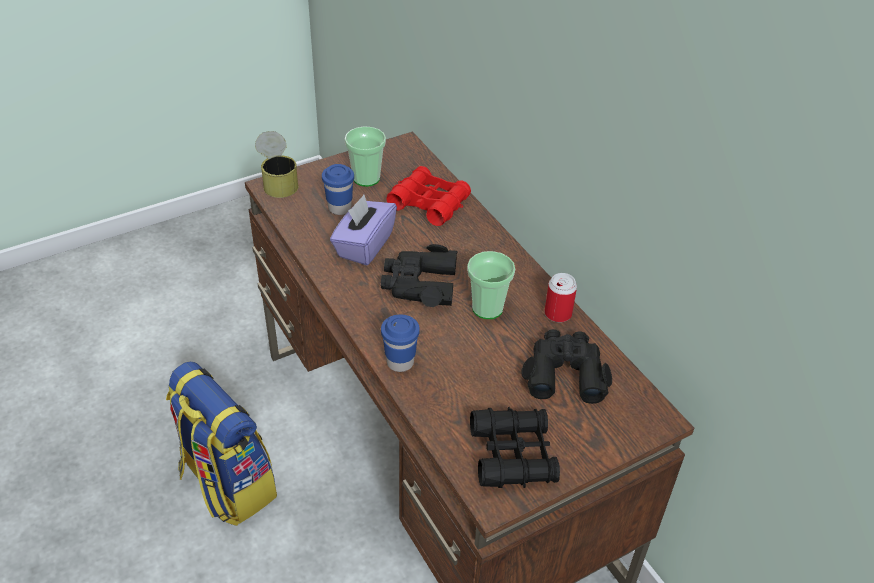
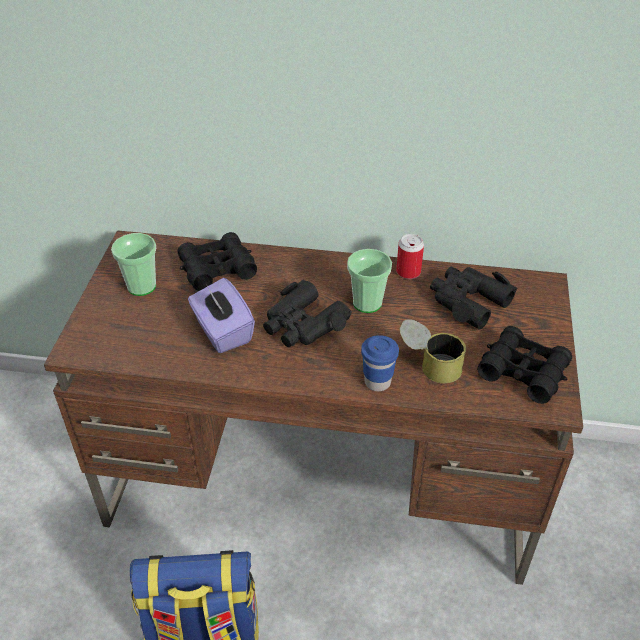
camera: 50 degrees left, 0 degrees up
(278, 180) = (73, 341): can -> can (429, 365)
(339, 208) = (159, 322): blue cup -> none
(429, 203) = (217, 269): red binoculars -> black binoculars

